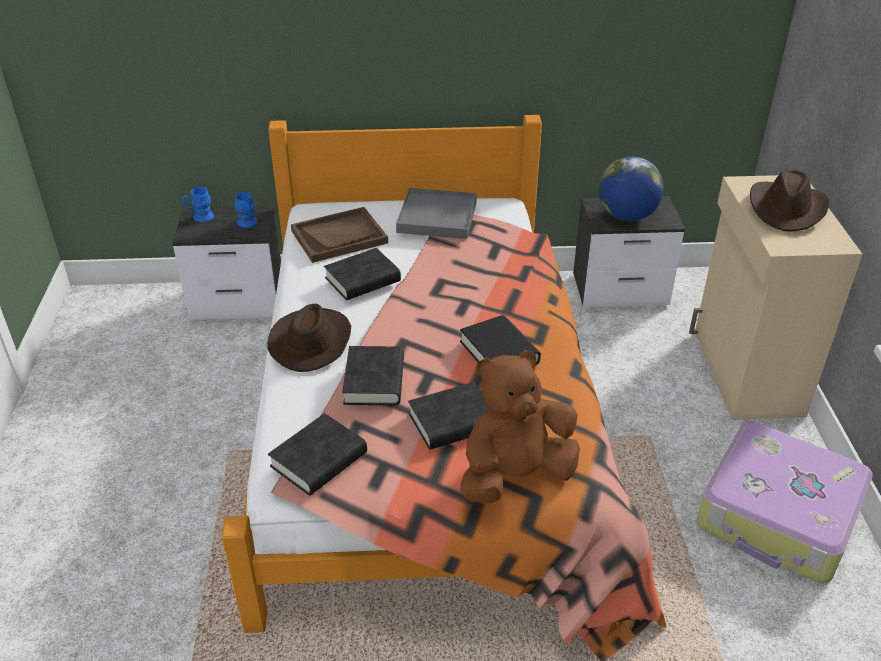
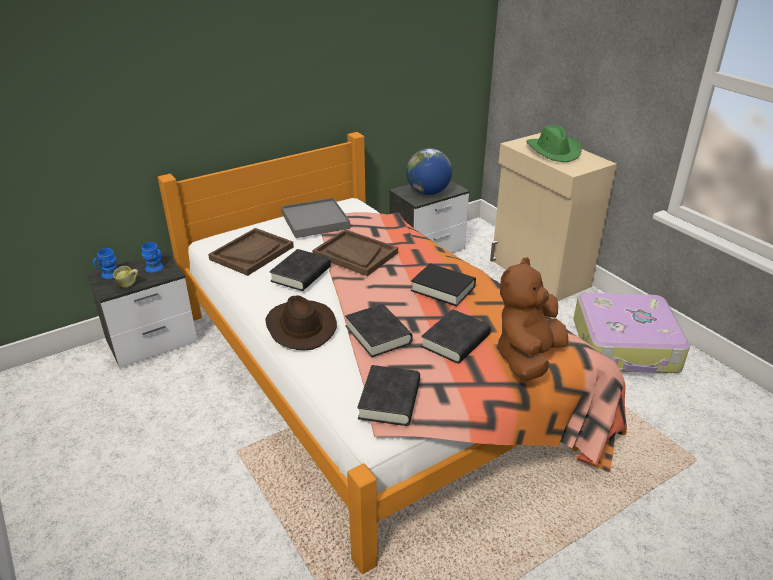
camera: 30 degrees left, 5 degrees down
(209, 234) = (129, 285): none -> mug
(441, 274) = (355, 254): none -> brown tray
(787, 209) = (554, 151): brown hat -> green hat

